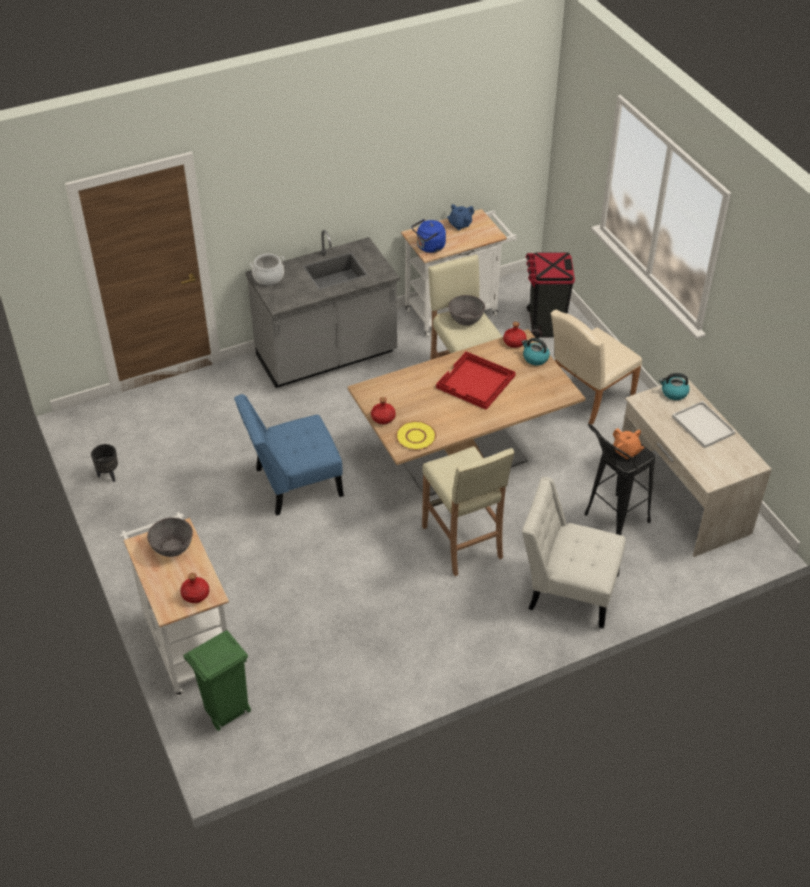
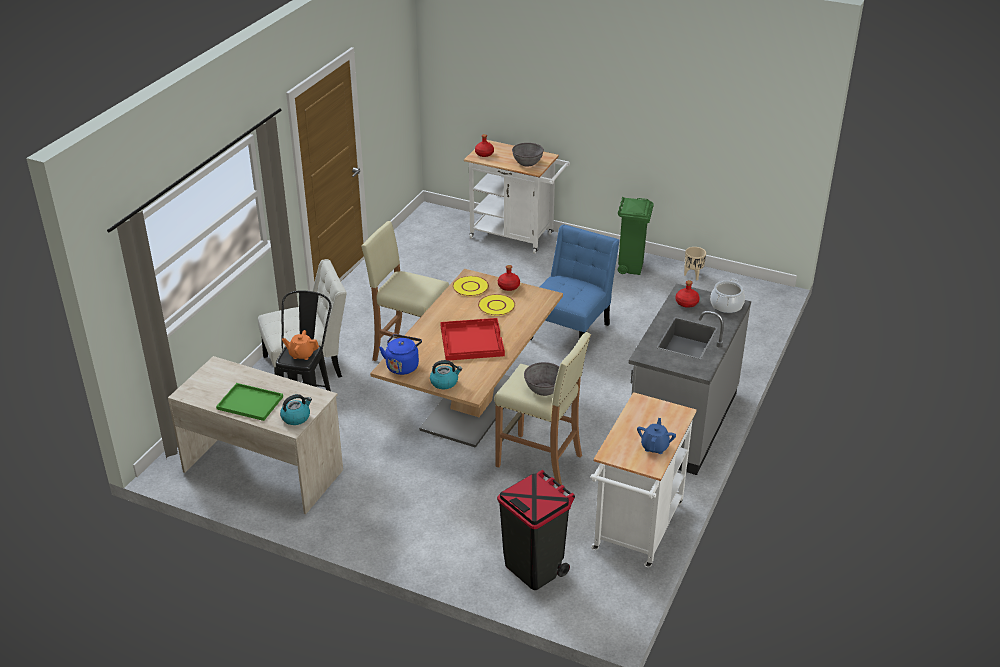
camera: 140 degrees right, 10 degrees down
(108, 475) = (693, 275): black planter -> beige planter
(226, 712) = (453, 224): green trash can -> green trash can (631, 267)
(417, 404) = (496, 306): none -> yellow plate
(429, 247) = (648, 407): blue kettle -> blue kettle (403, 366)
(514, 342) = (477, 386): red bottle -> red bottle (686, 303)
(587, 397) = (420, 513): beige chair -> none
(702, 425) = (251, 403): white tray -> green tray

